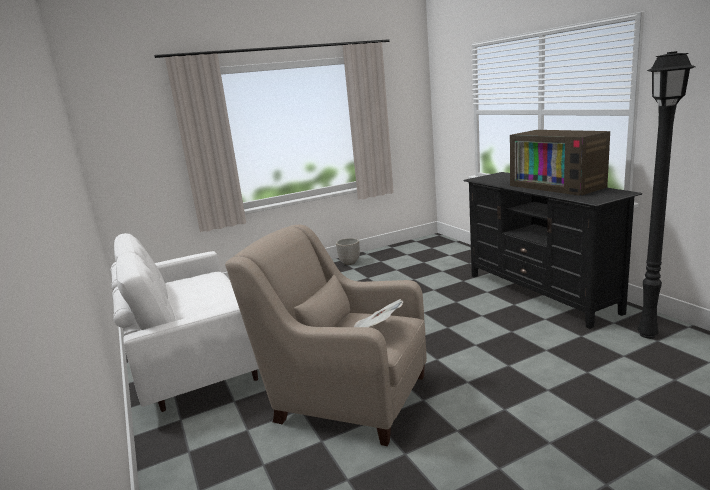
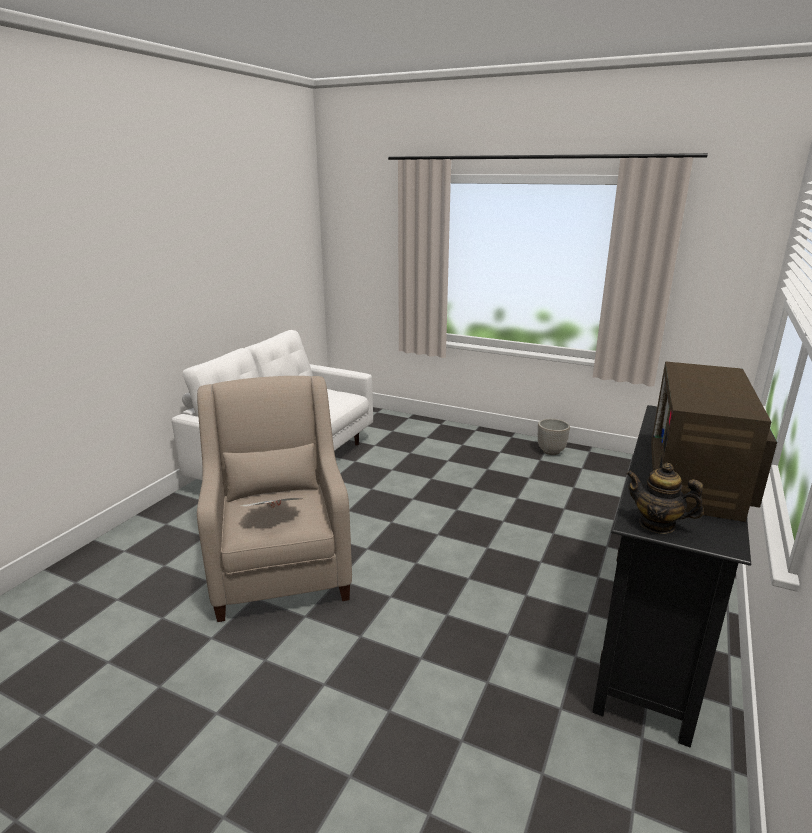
camera: 50 degrees right, 5 degrees up
(597, 197) = (657, 524): none -> teapot
(649, 335) = (641, 795): black floor lamp -> none

